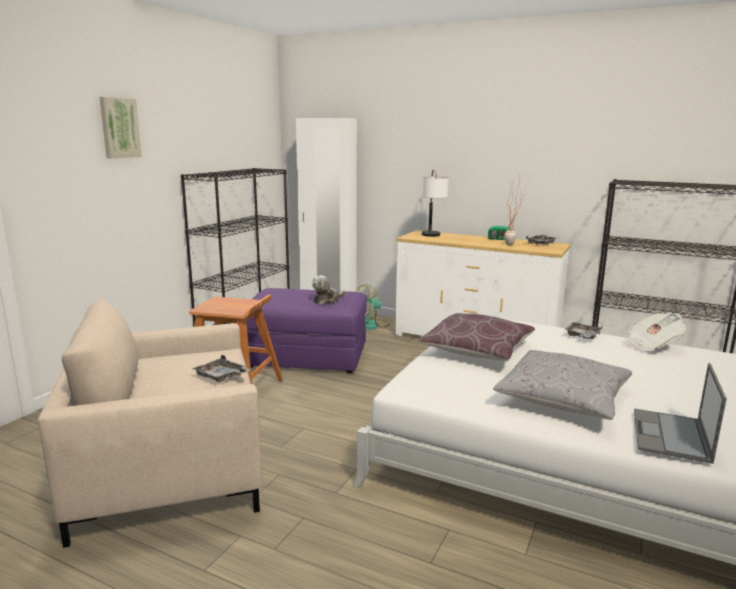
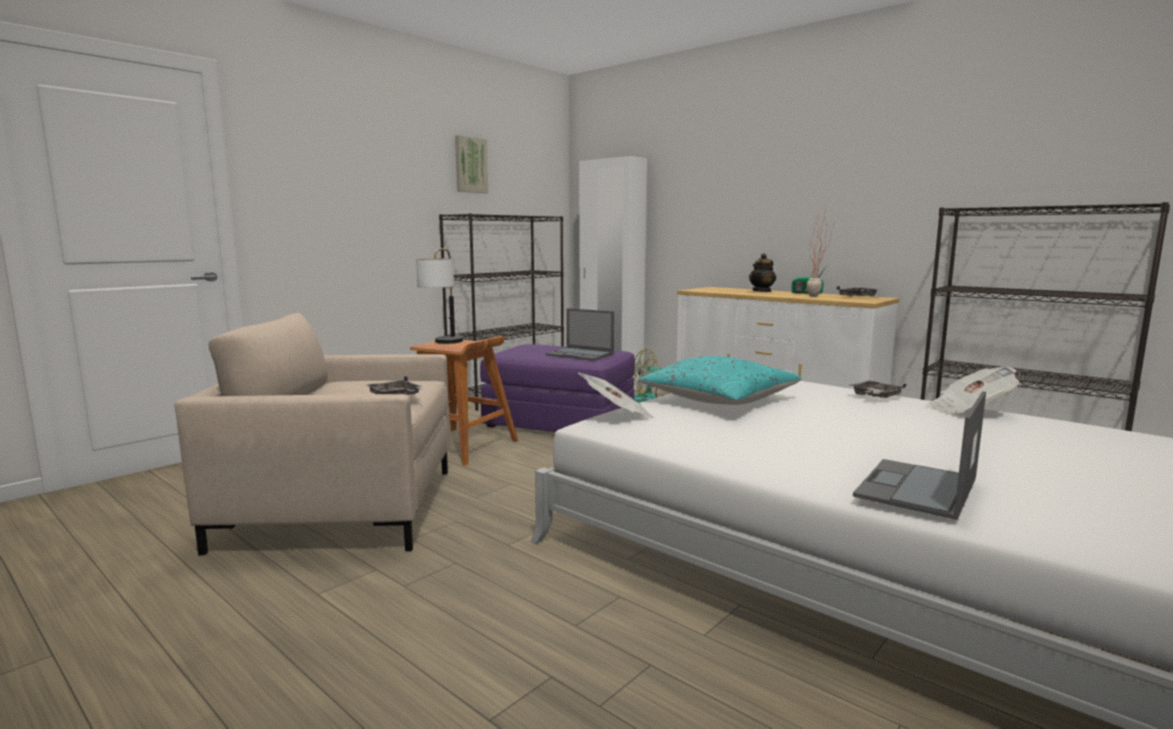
camera: 15 degrees right, 5 degrees down
(119, 128) = (370, 159): picture -> picture (470, 165)
(327, 300) = (580, 354): plush toy -> laptop
(413, 377) = (617, 415): none -> newspaper
(432, 236) = (722, 290): table lamp -> table lamp (442, 343)
(463, 237) = (762, 291): none -> teapot
(477, 350) = (719, 400): brown pillow -> turquoise pillow
(563, 399) = (793, 447): grey pillow -> none

